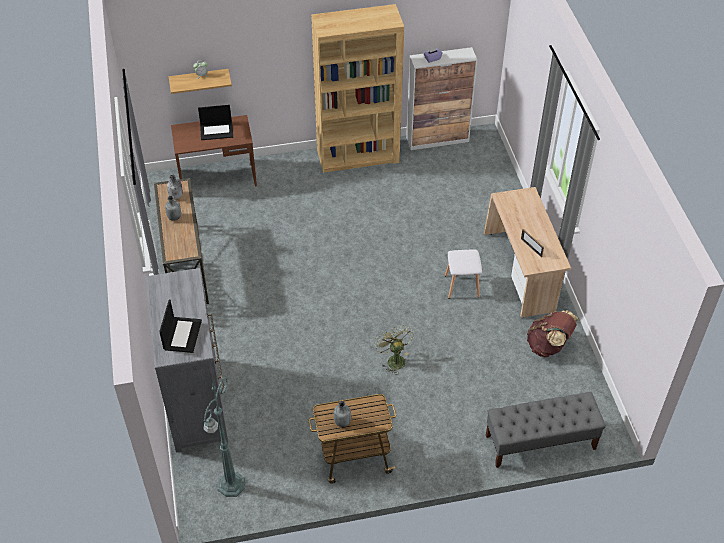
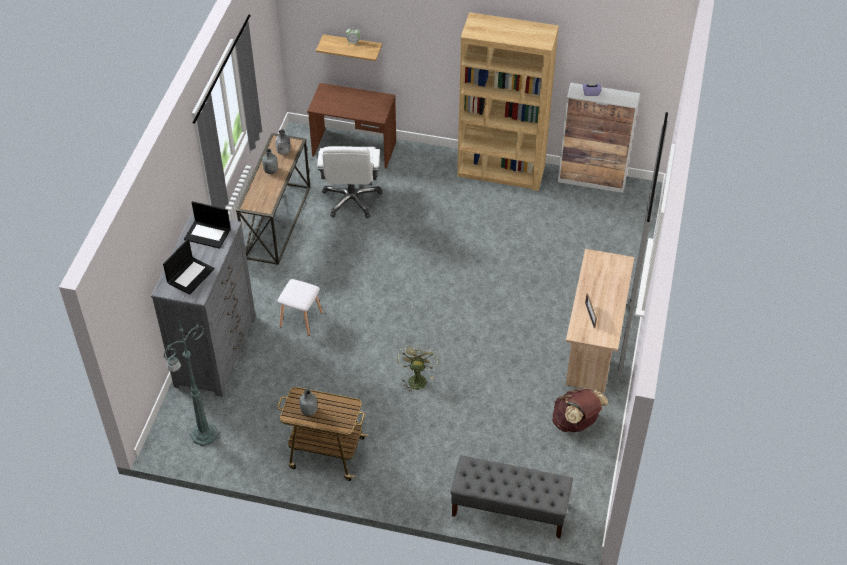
camera: 25 degrees right, 0 degrees up
(217, 130) = (358, 101): laptop -> laptop (208, 234)
(242, 223) = (351, 199): none -> white office chair
(461, 285) = (526, 332): white stool -> white stool (301, 319)

